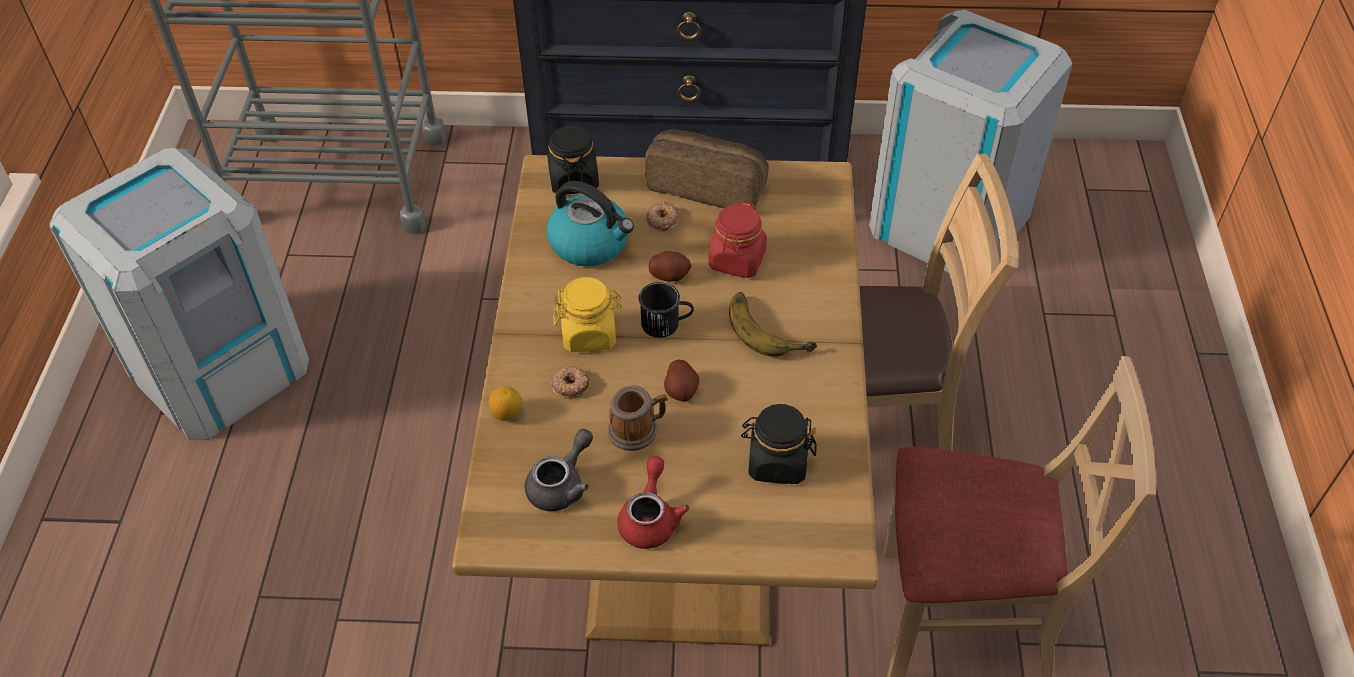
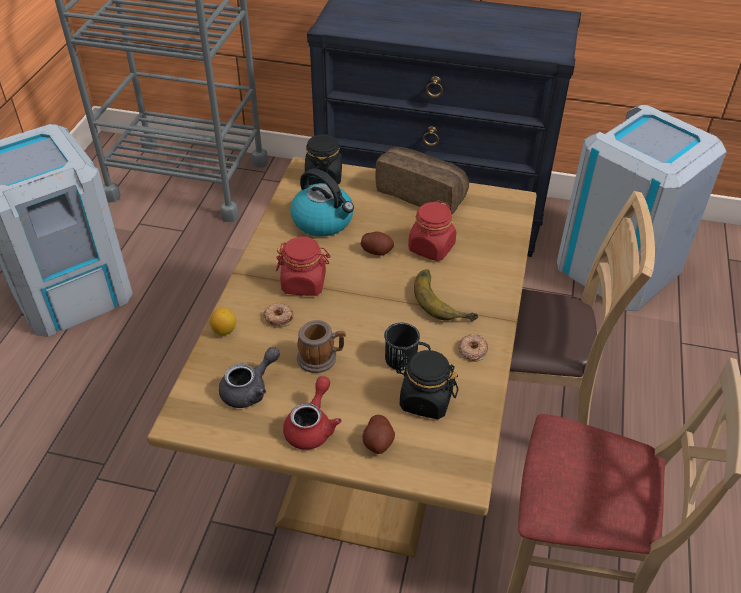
camera: 10 degrees right, 5 degrees down
(589, 334) = (304, 283): yellow jar -> red jar
(662, 219) = (382, 212): donut -> donut (472, 350)
(666, 324) = (365, 285): black mug -> black mug (406, 359)
(681, 390) = (363, 334): potato -> potato (378, 442)

